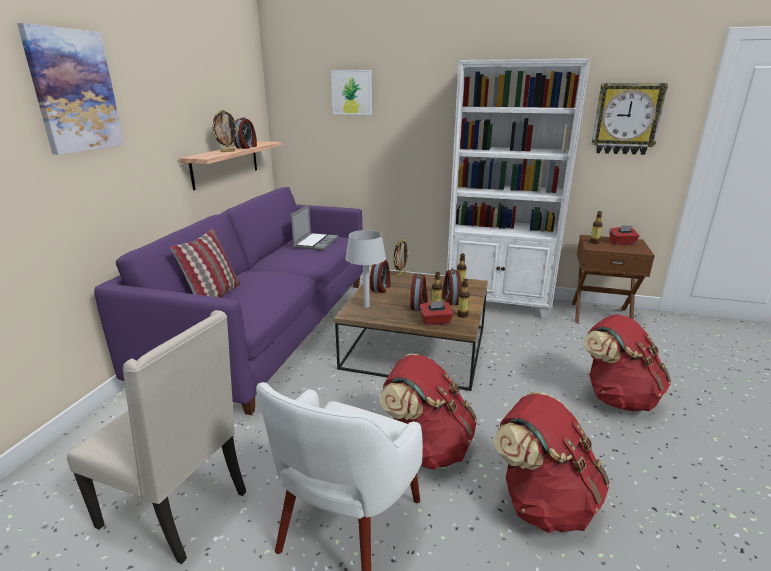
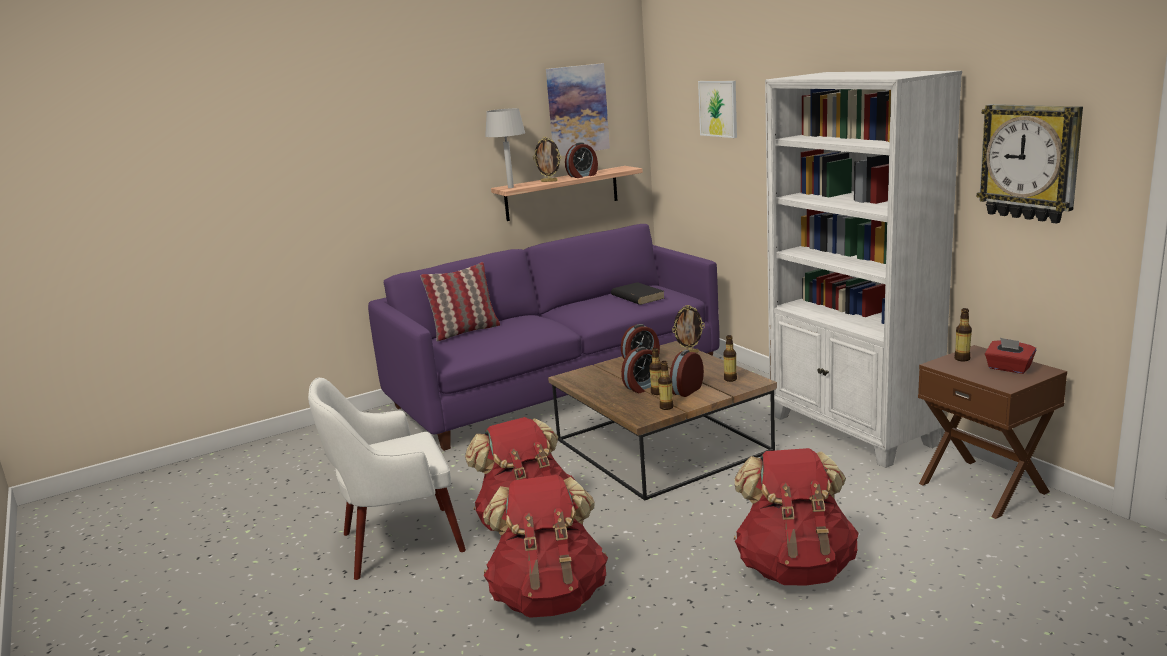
camera: 45 degrees right, 5 degrees down
(74, 91) = (378, 135): picture -> picture (577, 109)
(178, 508) = (330, 488): beige chair -> none
(315, 242) = (637, 297): laptop -> black book
(366, 306) = (594, 374): grey table lamp -> grey table lamp (510, 187)
(435, 321) = (628, 405): red tissue box -> none

